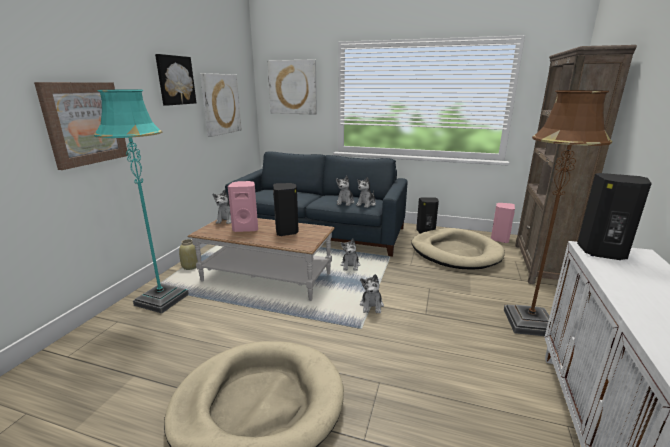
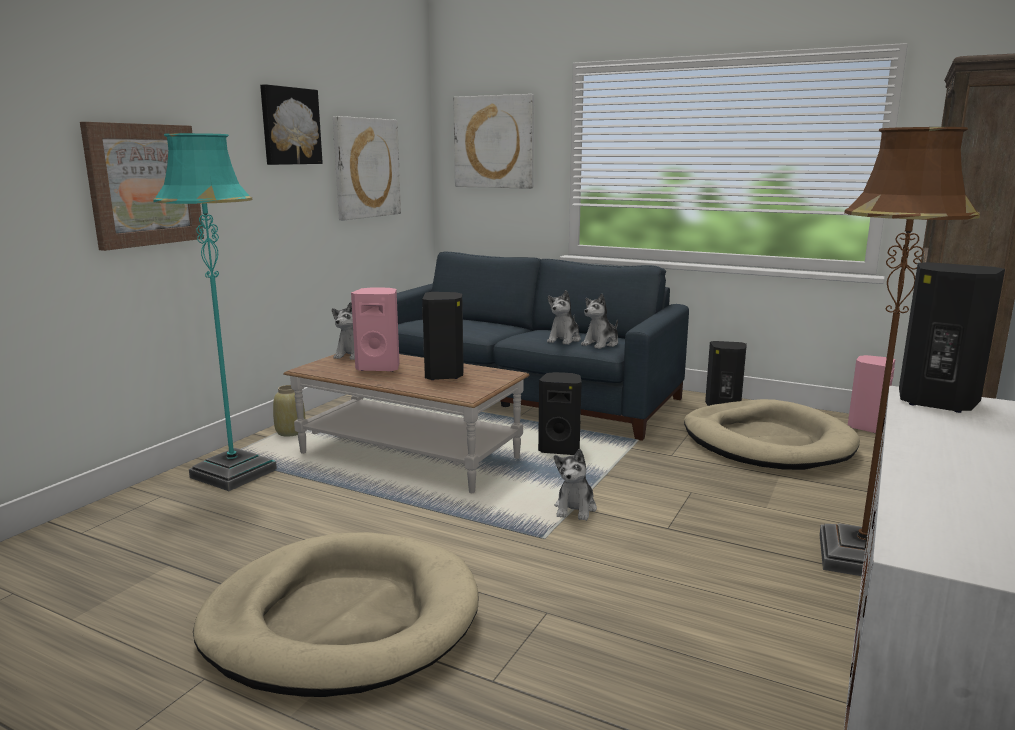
camera: 10 degrees right, 5 degrees down
(350, 265) = (560, 449): plush toy -> black speaker

